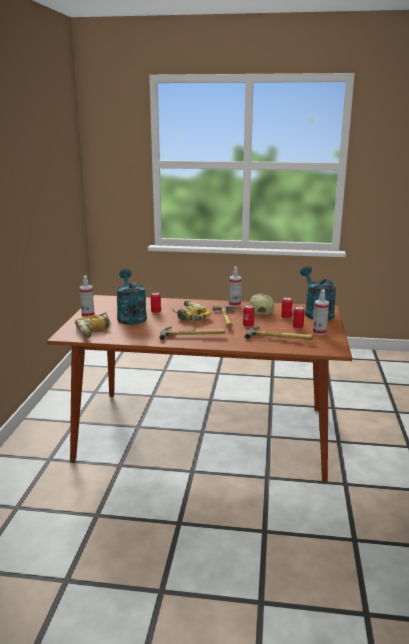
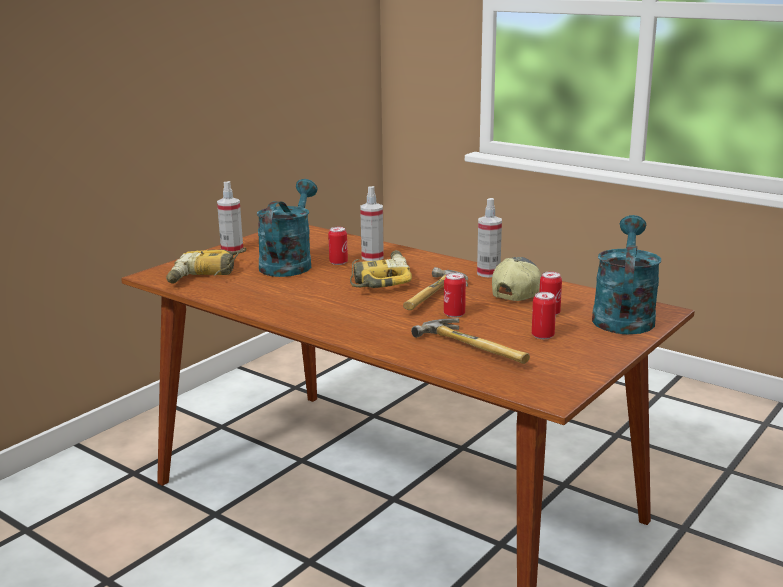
camera: 30 degrees right, 0 degrees up
(192, 335) = (334, 311): hammer -> none
(319, 332) = (571, 354): spray bottle -> spray bottle (372, 257)

